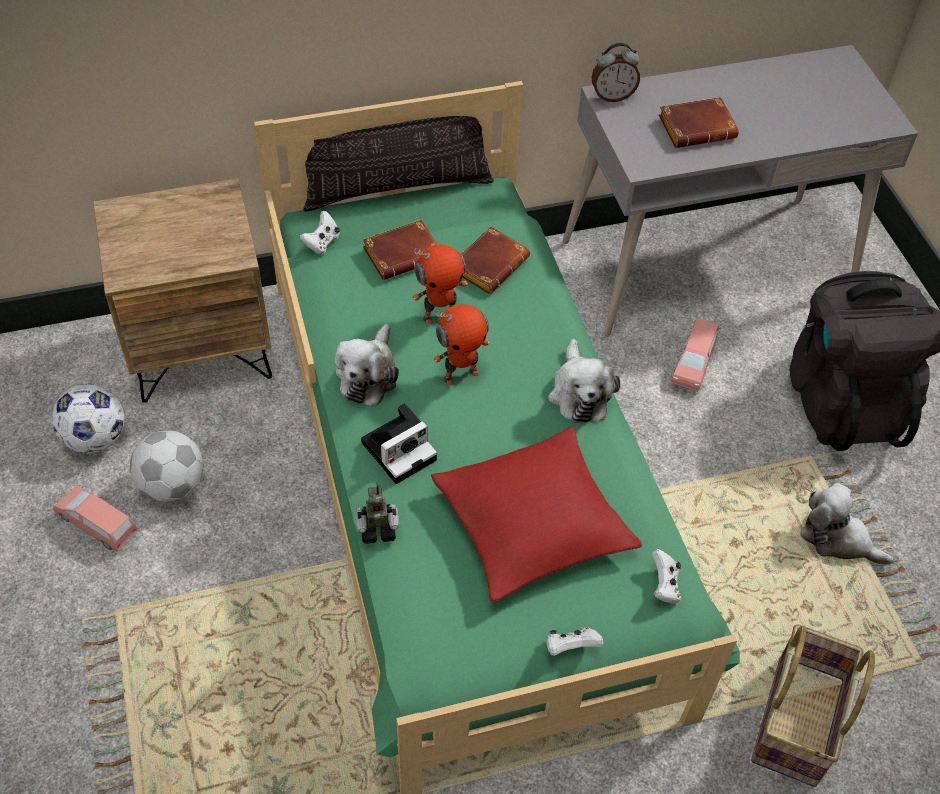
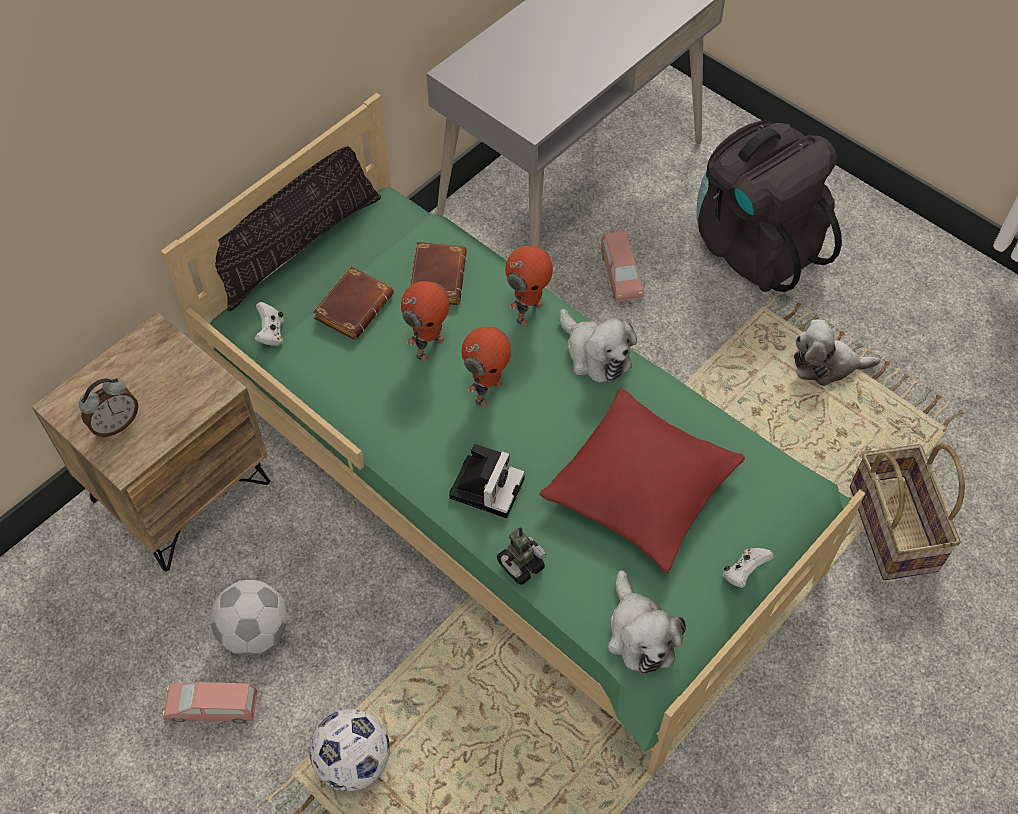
camera: 30 degrees left, 5 degrees up
(95, 438) = (146, 630): football -> football (353, 762)
(369, 375) = (409, 434): plush toy -> plush toy (639, 634)
(546, 328) = (527, 311): none -> toy robot
(612, 96) = (460, 70): alarm clock -> alarm clock (116, 424)
(664, 586) = (775, 480): white game controller -> none
(698, 127) = (552, 66): brown book -> none

